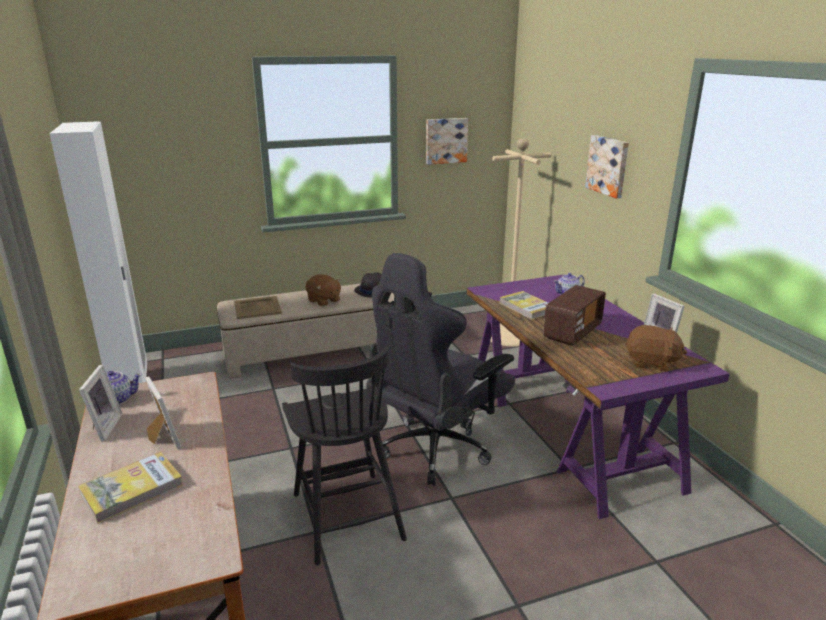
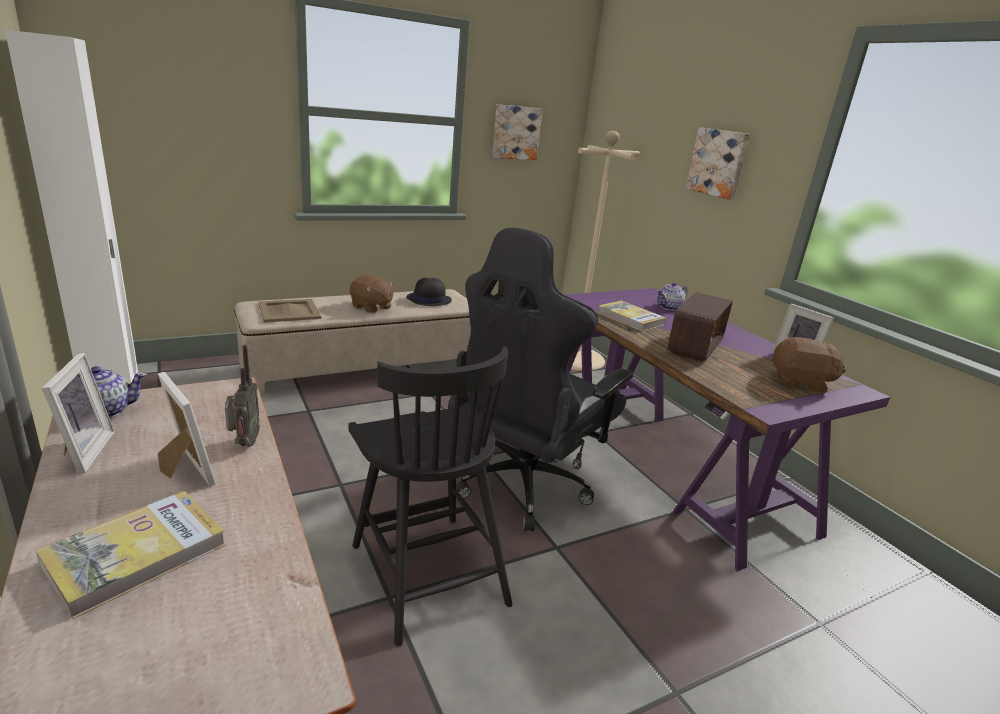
camera: 10 degrees left, 0 degrees up
(201, 421) = (244, 444): none -> radio

